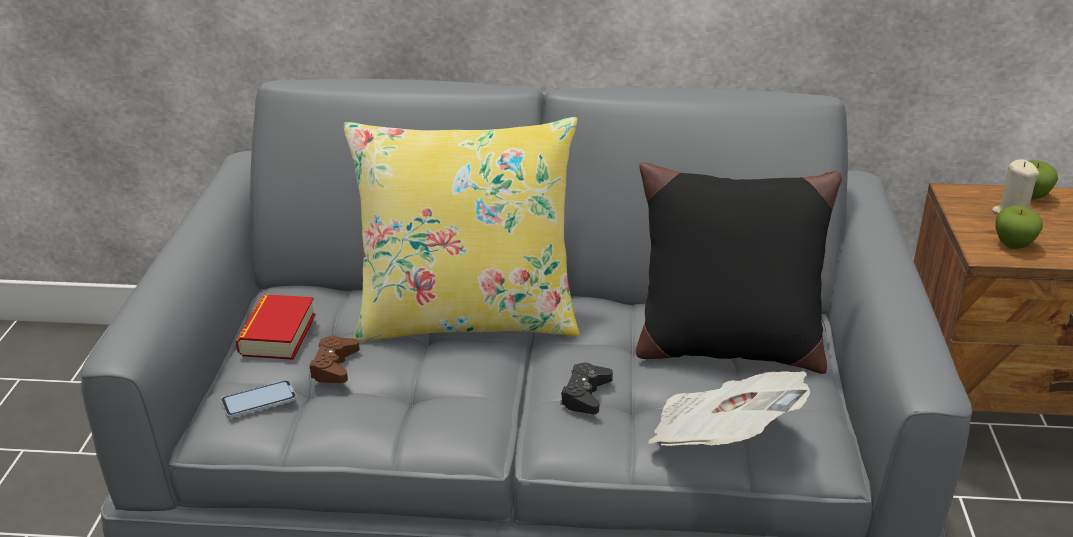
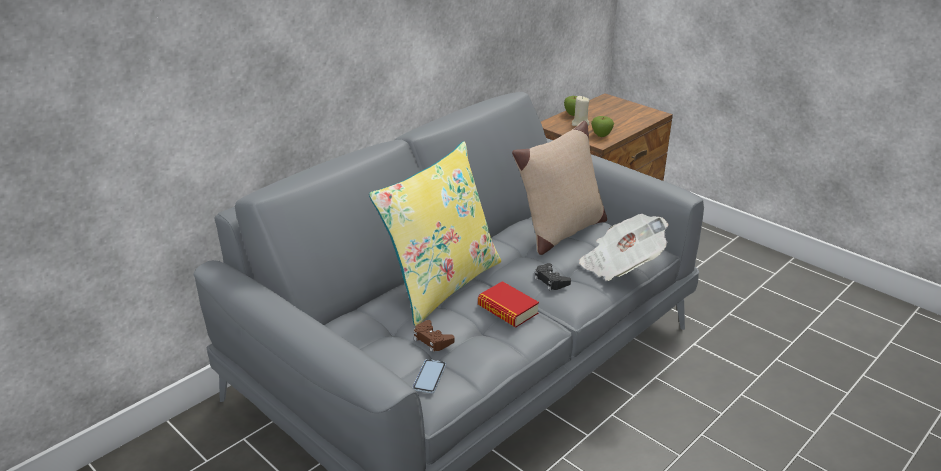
camera: 50 degrees left, 0 degrees up
(277, 334) = (377, 346): book -> book (507, 309)
(725, 348) = (560, 232): black pillow -> beige pillow

